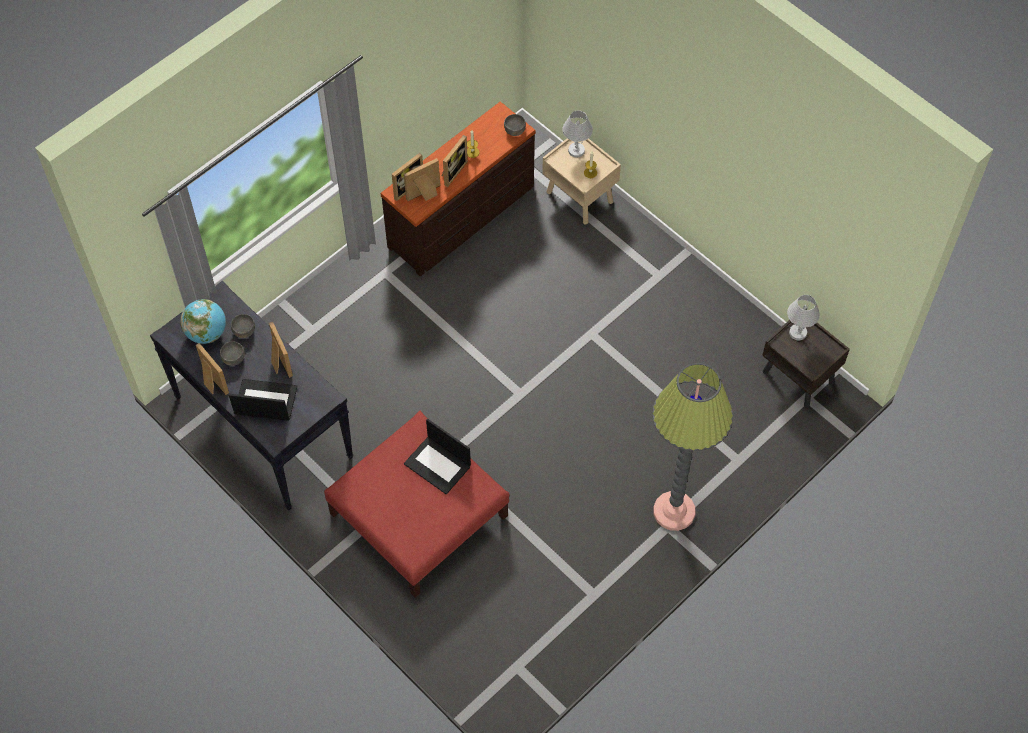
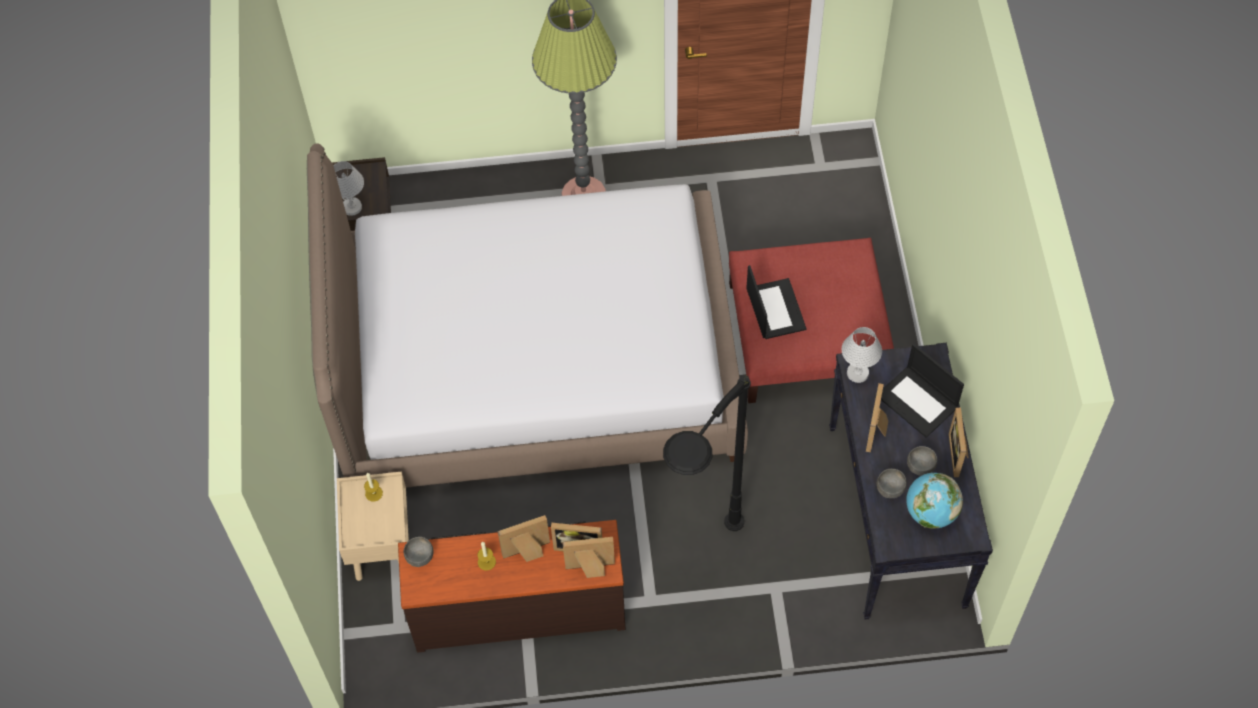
camera: 140 degrees left, 0 degrees up
(368, 308) = (699, 571): none -> black floor lamp
(576, 150) = (362, 529): white table lamp -> white table lamp (857, 372)
(591, 366) = (535, 363): none -> bed

